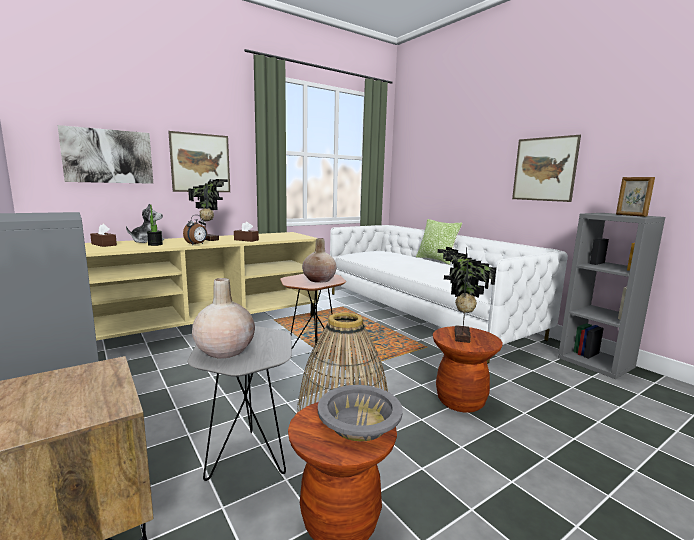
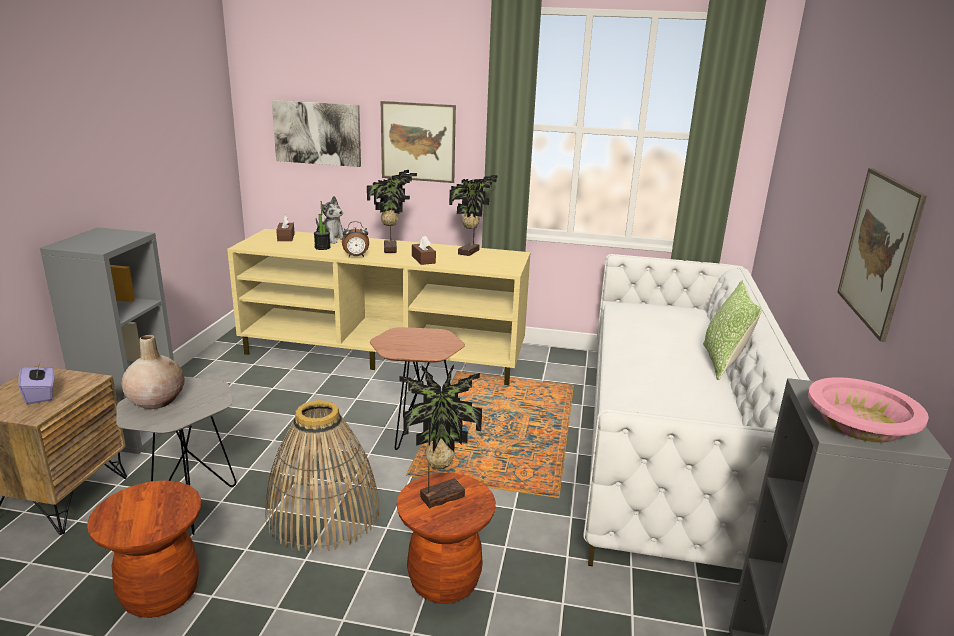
camera: 45 degrees right, 10 degrees up
(75, 394) = (41, 395): none -> purple tissue box
(263, 235) = (470, 252): none -> potted plant
(319, 280) = (420, 346): beige vase -> none
(359, 423) = (157, 516): grey bowl -> none
(630, 215) = (861, 423): picture frame -> pink bowl

